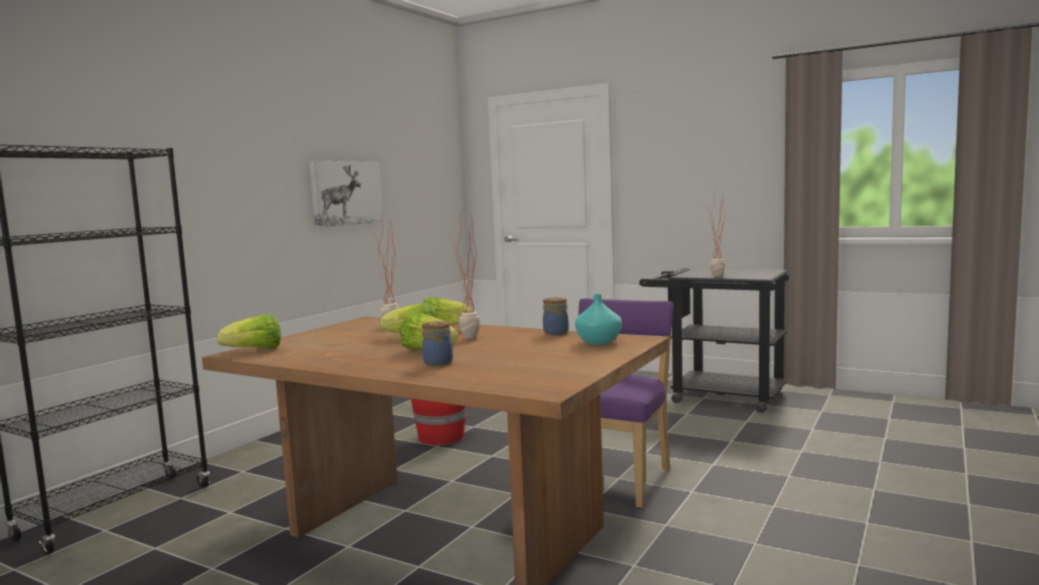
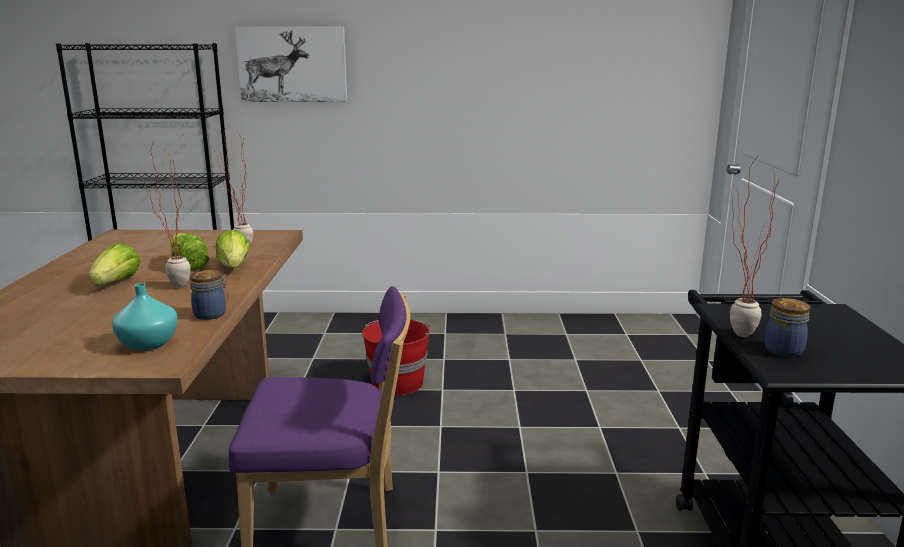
camera: 60 degrees right, 10 degrees up
(255, 350) = (130, 236): lettuce -> none
(345, 193) = (476, 84): picture -> picture (293, 64)
(438, 362) = (54, 298): jar -> jar (785, 350)

